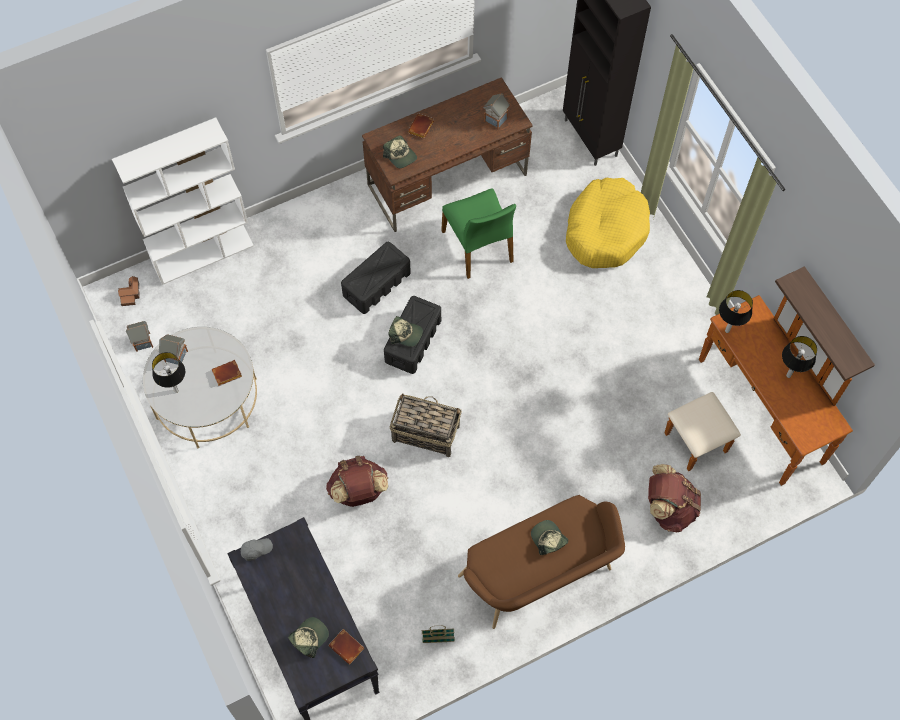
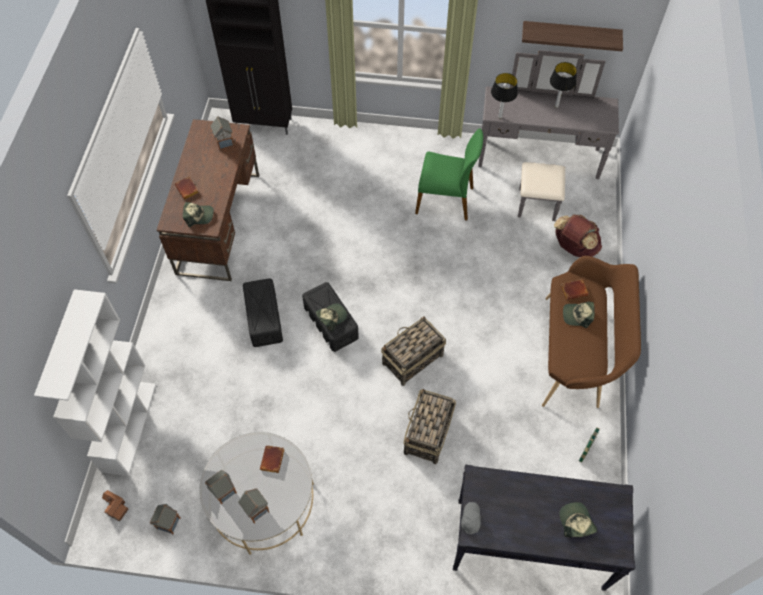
camera: 55 degrees left, 5 degrees down
(176, 390) = (256, 510): table lamp -> toy house
(348, 647) = (601, 497): brown book -> brown book (574, 290)
(358, 491) = (428, 434): brown backpack -> basket
(478, 246) = (289, 236): green chair -> green chair (445, 199)
(605, 230) = (341, 158): yellow dog bed -> none
(746, 418) = (539, 168): brown dresser -> grey dresser

